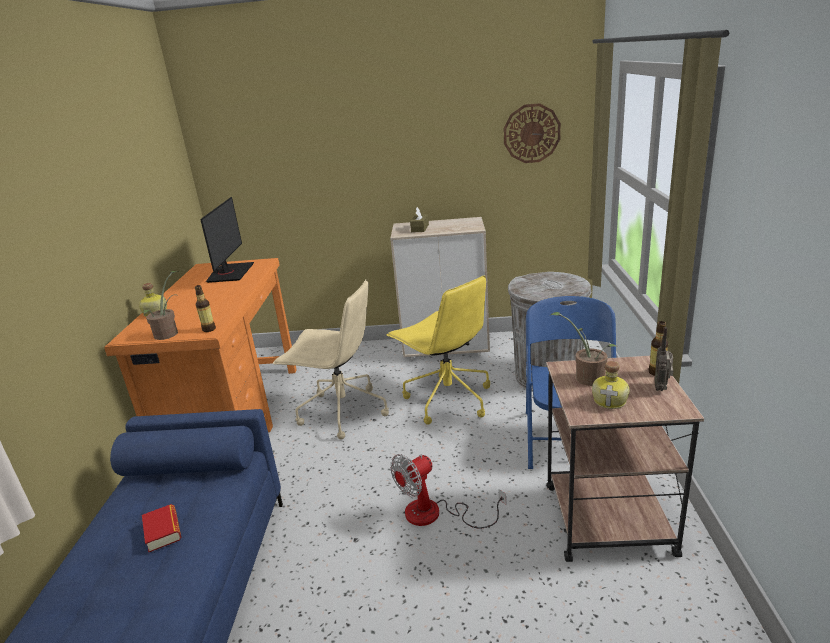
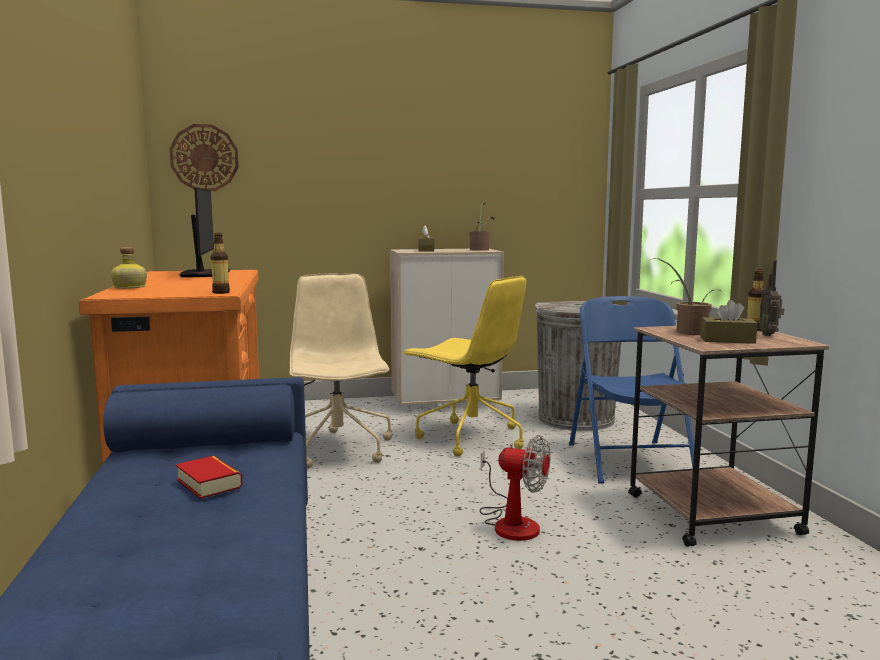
camera: 15 degrees left, 15 degrees down
(169, 333) = (167, 294): potted plant -> potted plant (480, 249)
(339, 412) = (339, 451): beige office chair -> beige office chair turned 105 degrees counterclockwise
(435, 514) = (511, 522): fan -> fan turned 105 degrees counterclockwise
(531, 133) = (541, 164): wall clock -> wall clock (204, 158)
(610, 400) = (727, 340): bottle -> brown tissue box

